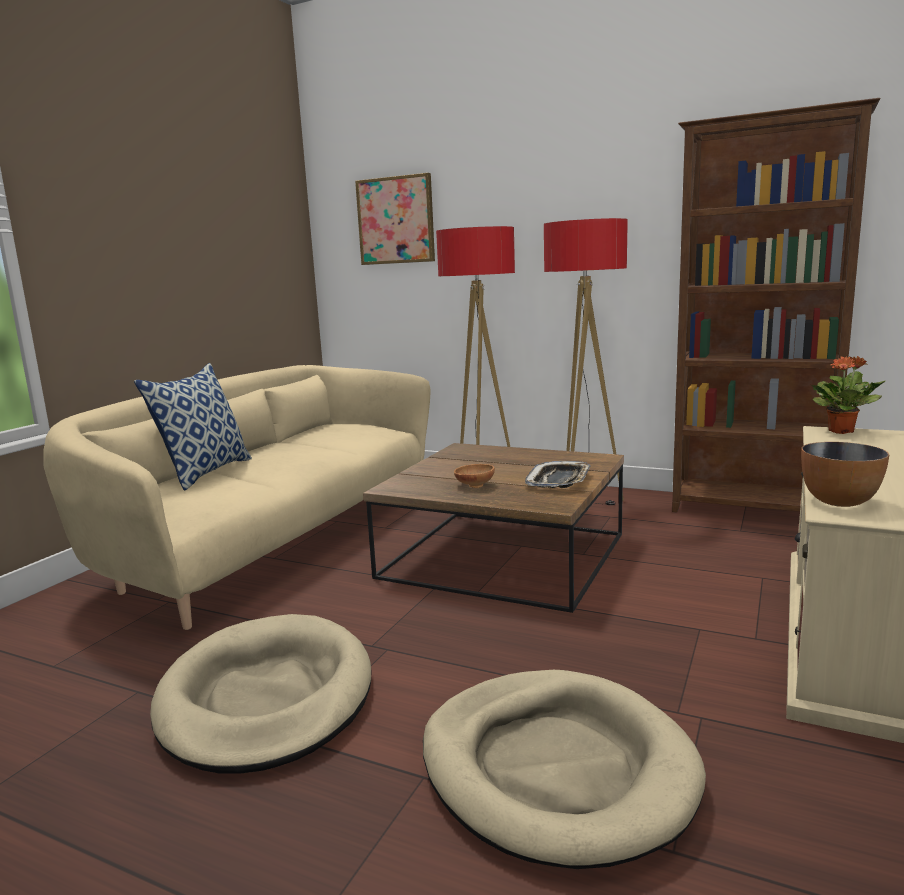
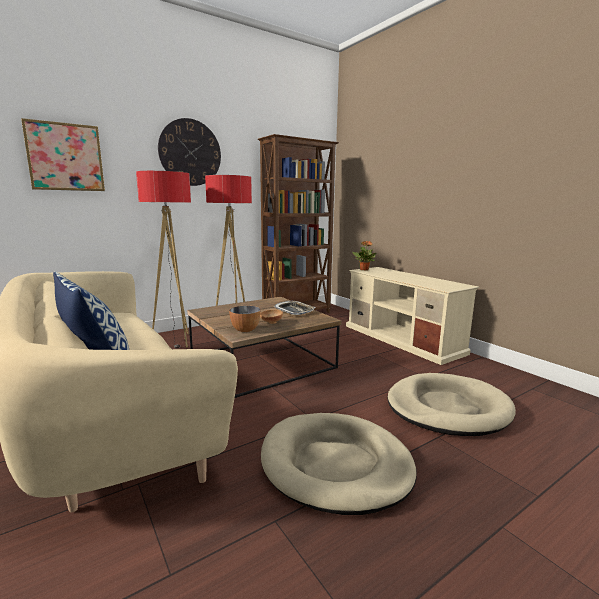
camera: 60 degrees left, 0 degrees up
(555, 186) = (190, 152): none -> wall clock
(838, 502) = (437, 286): bowl -> bowl (245, 330)

